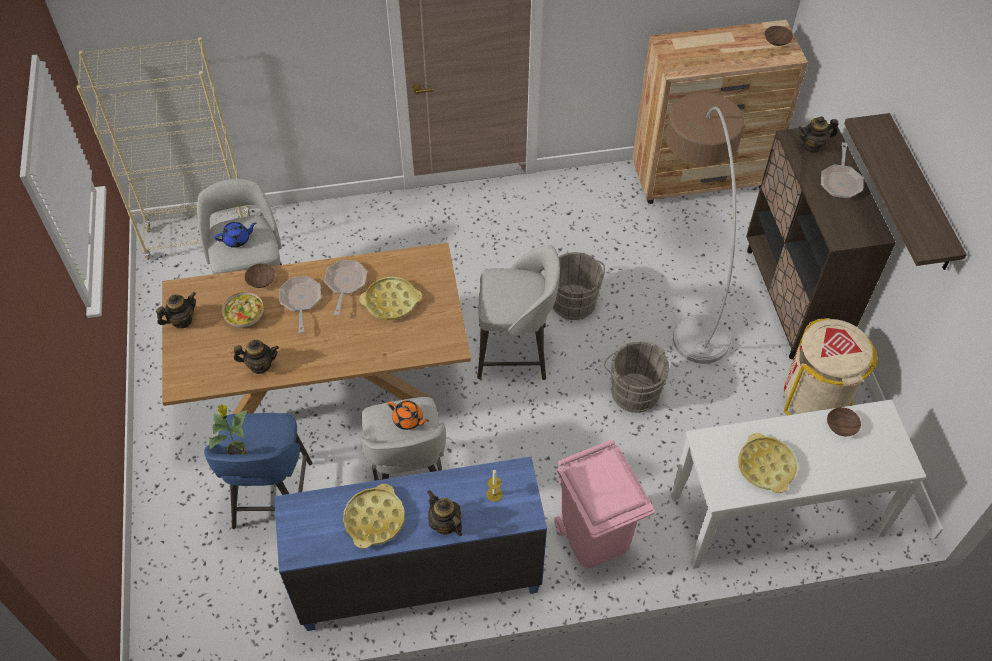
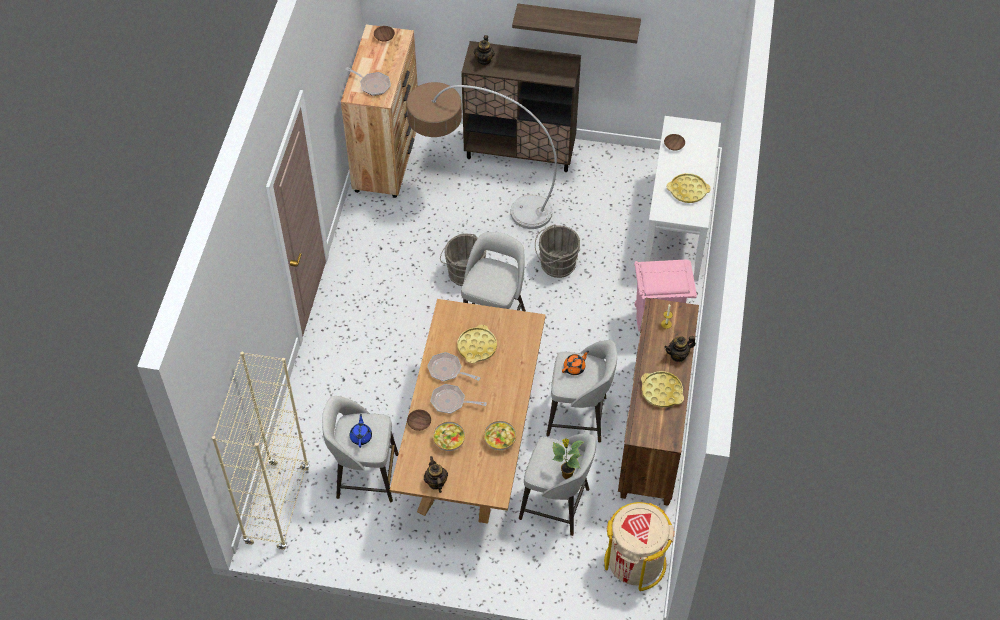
camera: 70 degrees left, 0 degrees up
(260, 365) = (499, 439): teapot -> bowl
(272, 498) = (556, 505): blue stool -> grey stool
(417, 579) = (652, 431): blue dresser -> brown dresser
(816, 398) = (602, 171): beige trash can -> beige trash can (635, 562)
(840, 181) = (521, 59): frying pan -> frying pan (373, 85)

